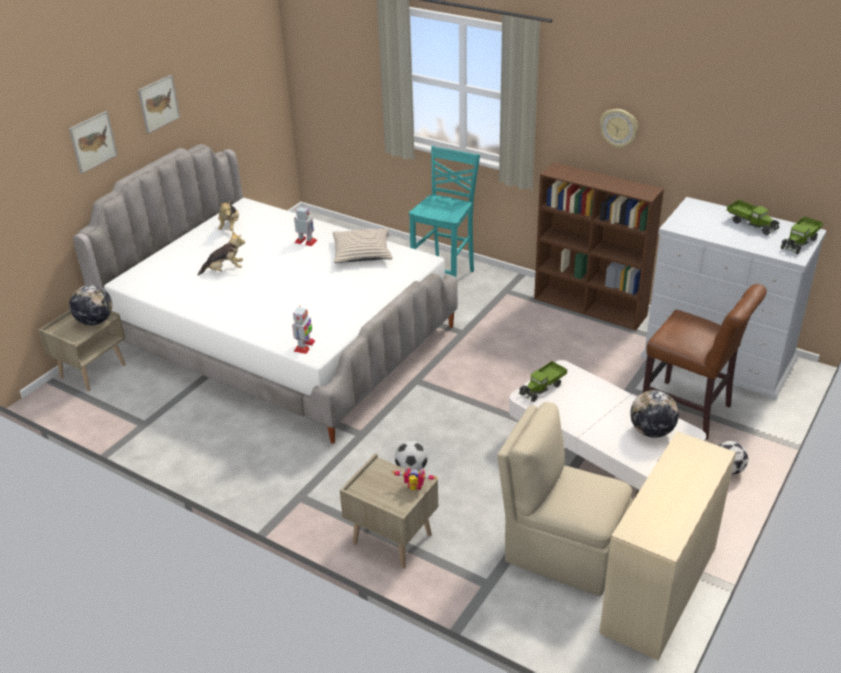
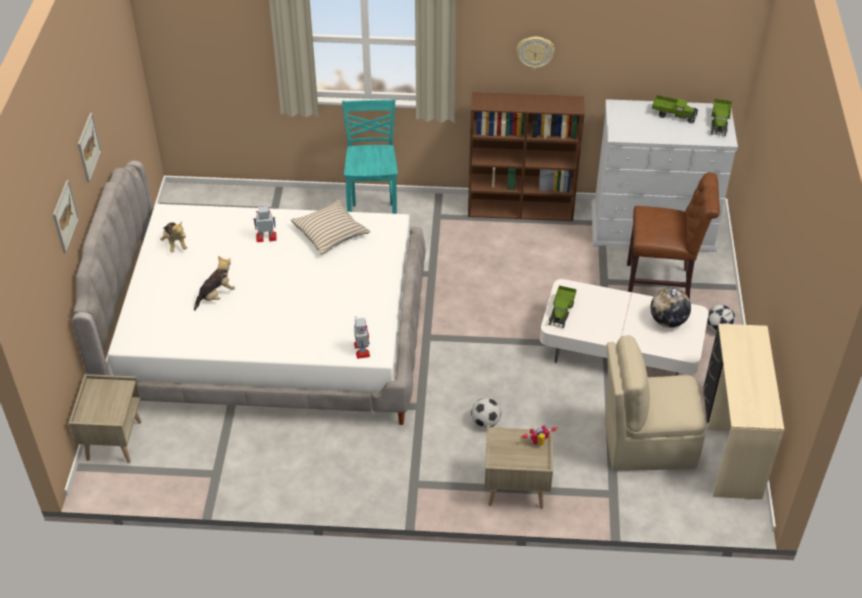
camera: 30 degrees left, 10 degrees up
(95, 321) = (116, 393): globe -> none

